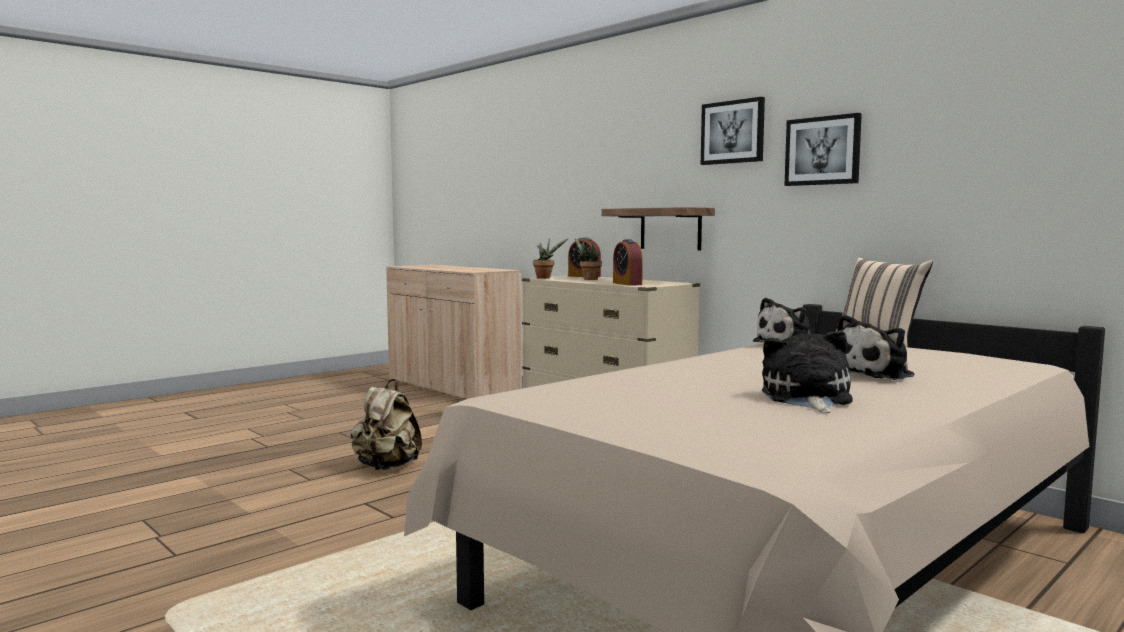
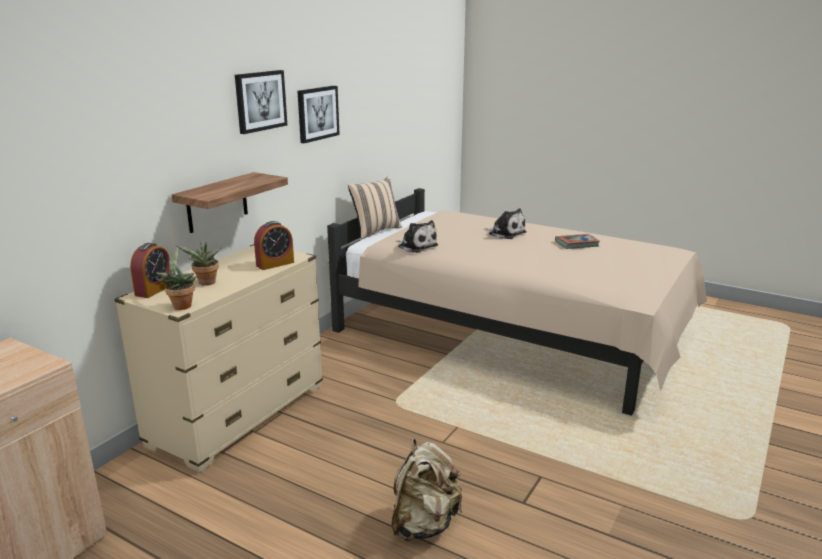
camera: 105 degrees left, 15 degrees up
(807, 398) = (577, 244): plush toy -> book

